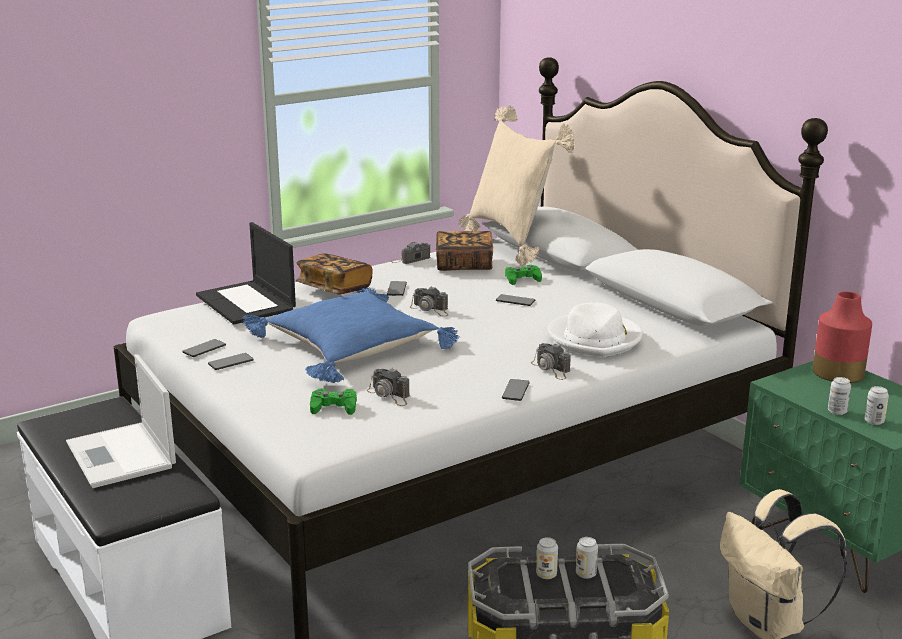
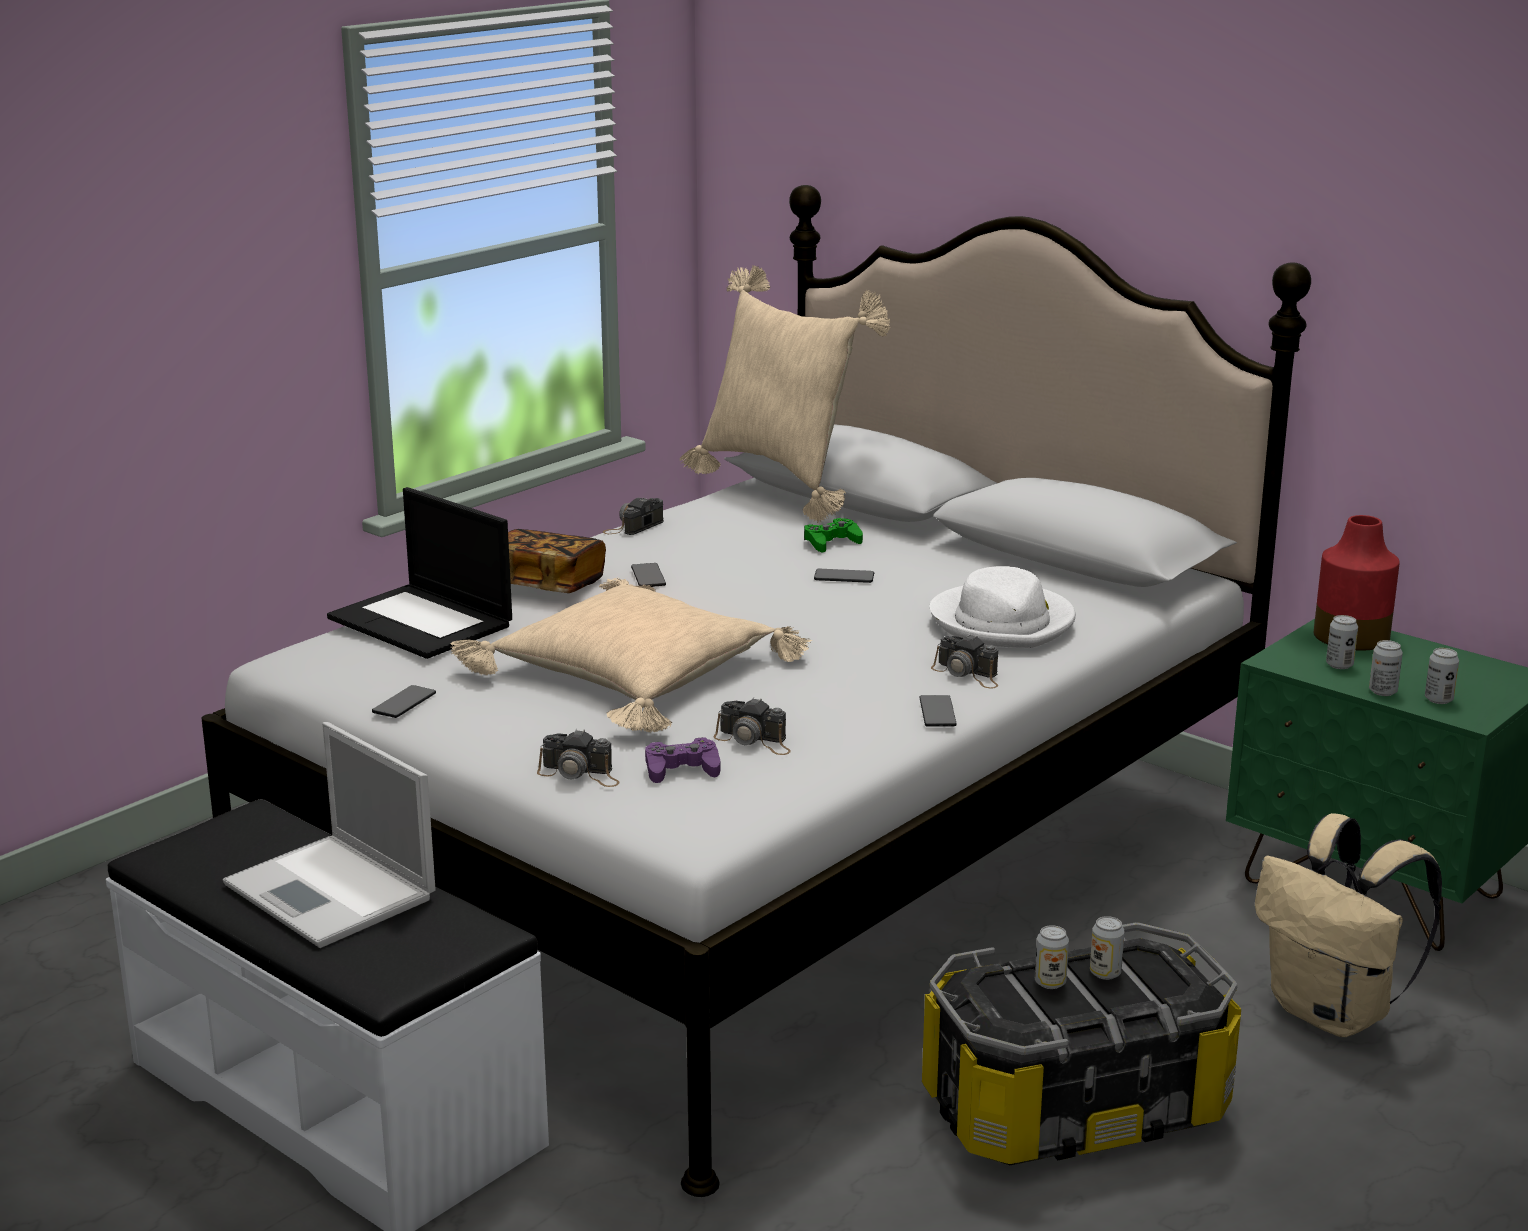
camera: 15 degrees left, 0 degrees up
(230, 362) = (464, 719): phone -> none
(334, 407) = (681, 769): green game controller -> purple game controller
(350, 342) = (633, 666): blue pillow -> beige pillow
(431, 309) = (724, 603): camera -> camera (580, 774)
(464, 264) = (725, 527): book -> none
(817, 390) = (1339, 665): none -> can

